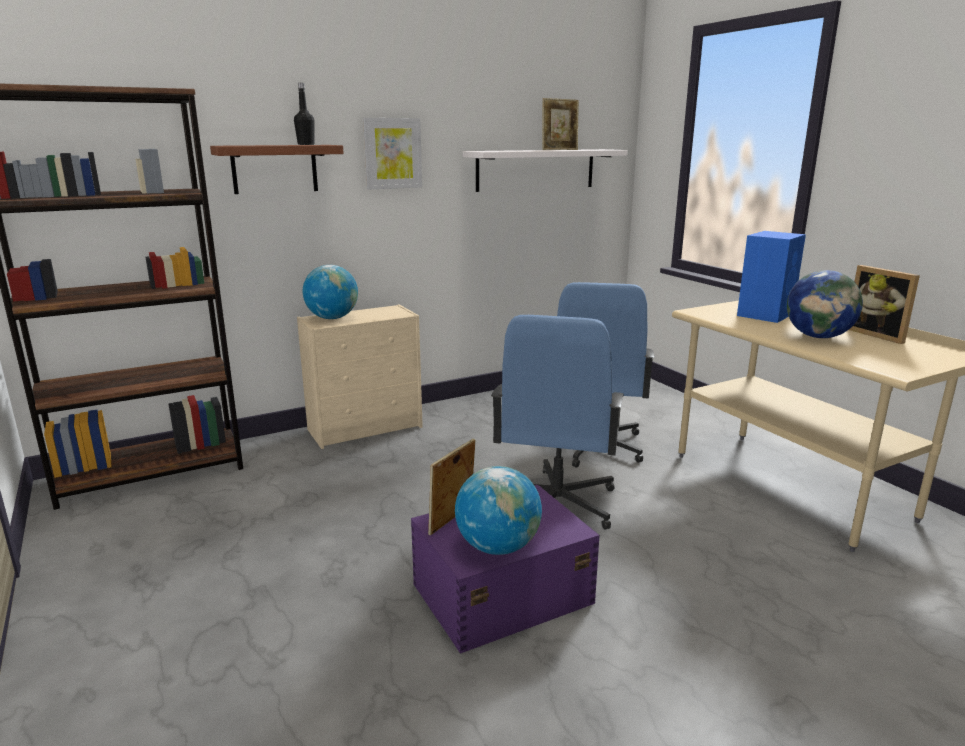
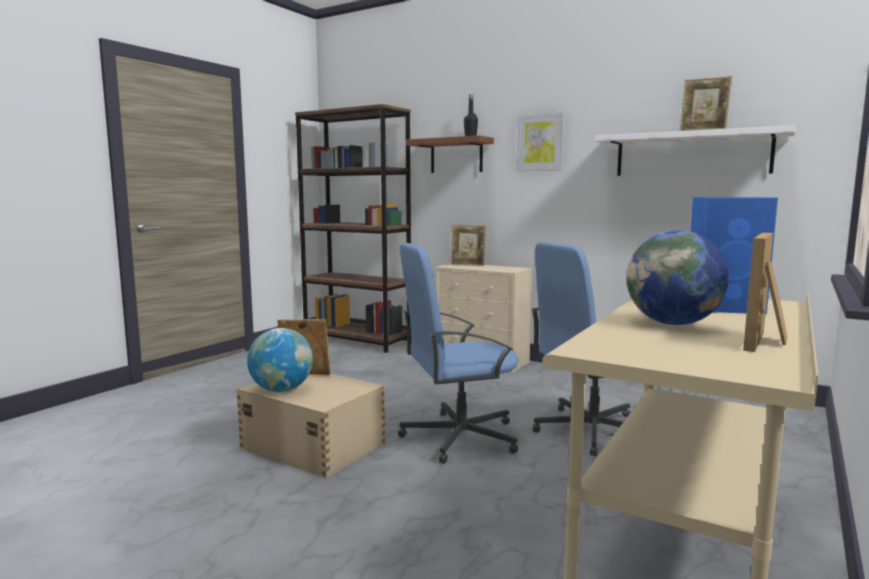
camera: 60 degrees right, 10 degrees down
(332, 318) = (467, 265): globe -> picture frame
(500, 593) = (312, 445): purple storage box -> beige storage box

